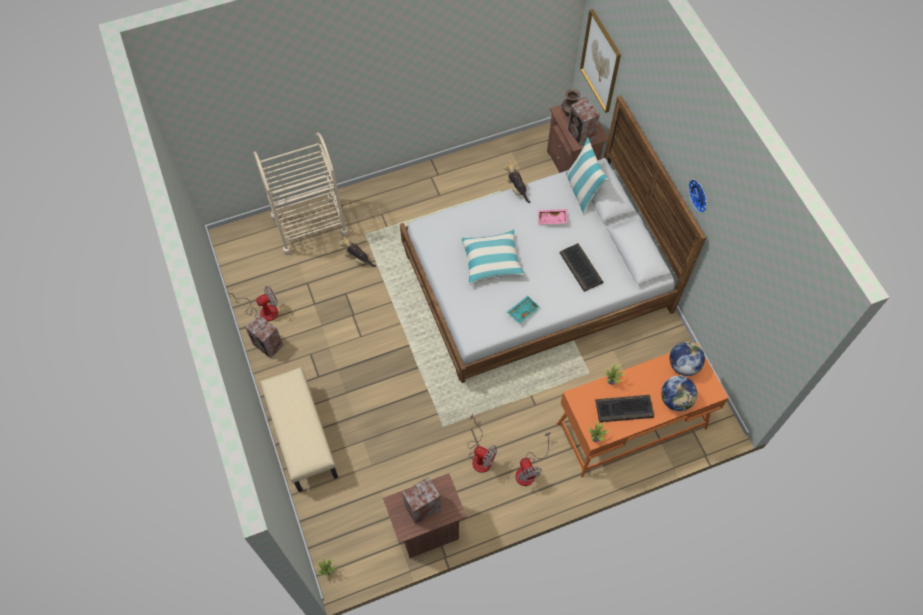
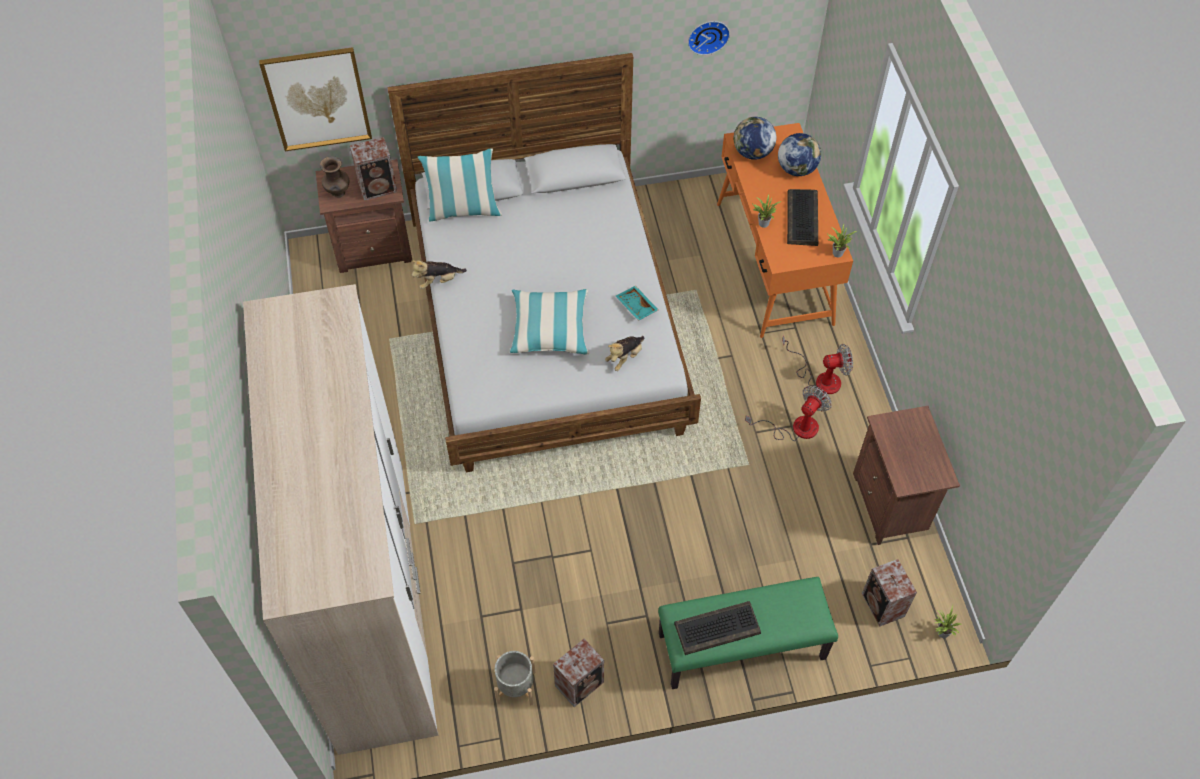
camera: 80 degrees left, 5 degrees down
(263, 310) = (516, 687): fan -> grey planter
(302, 437) = (741, 647): beige bench -> green bench
(309, 225) = (374, 602): beige cart -> wardrobe
(358, 258) = (455, 538): plush toy -> plush toy (625, 357)
(421, 507) = (913, 453): speaker -> speaker (883, 606)
(552, 219) = (500, 250): pink tray -> none
(581, 268) = (584, 233): keyboard -> keyboard (717, 627)
(700, 195) = (591, 27): wall clock -> wall clock (708, 35)

